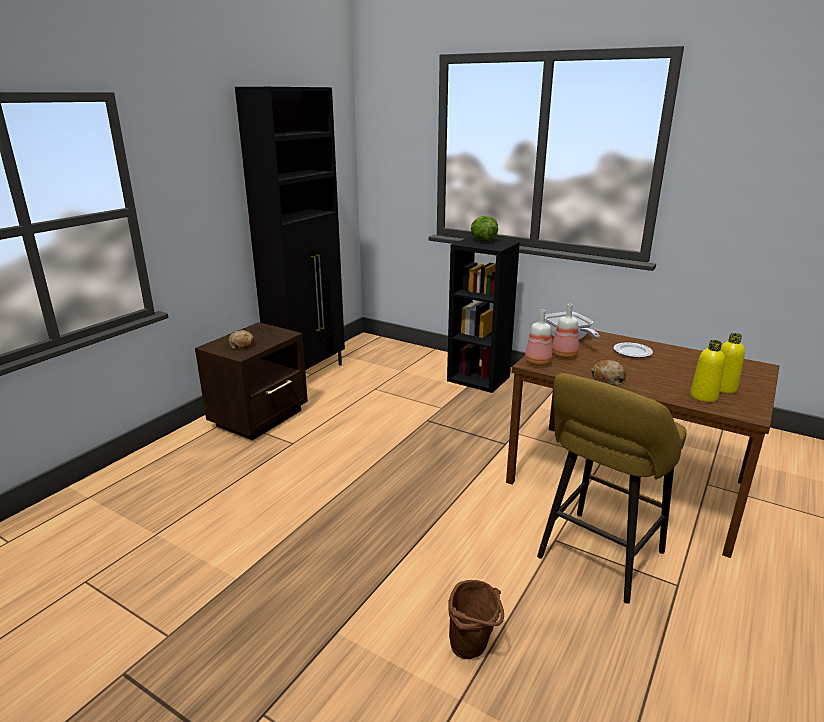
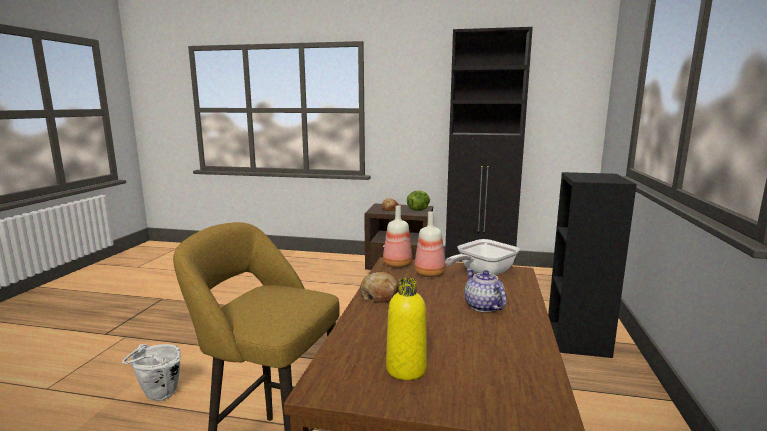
camera: 70 degrees right, 10 degrees down
(473, 650) = (158, 397): brown bucket -> white bucket
(483, 241) = (603, 176): lettuce -> lettuce (418, 210)
(633, 352) = (483, 306): plate -> teapot
(703, 397) = (364, 352): yellow bottle -> none

